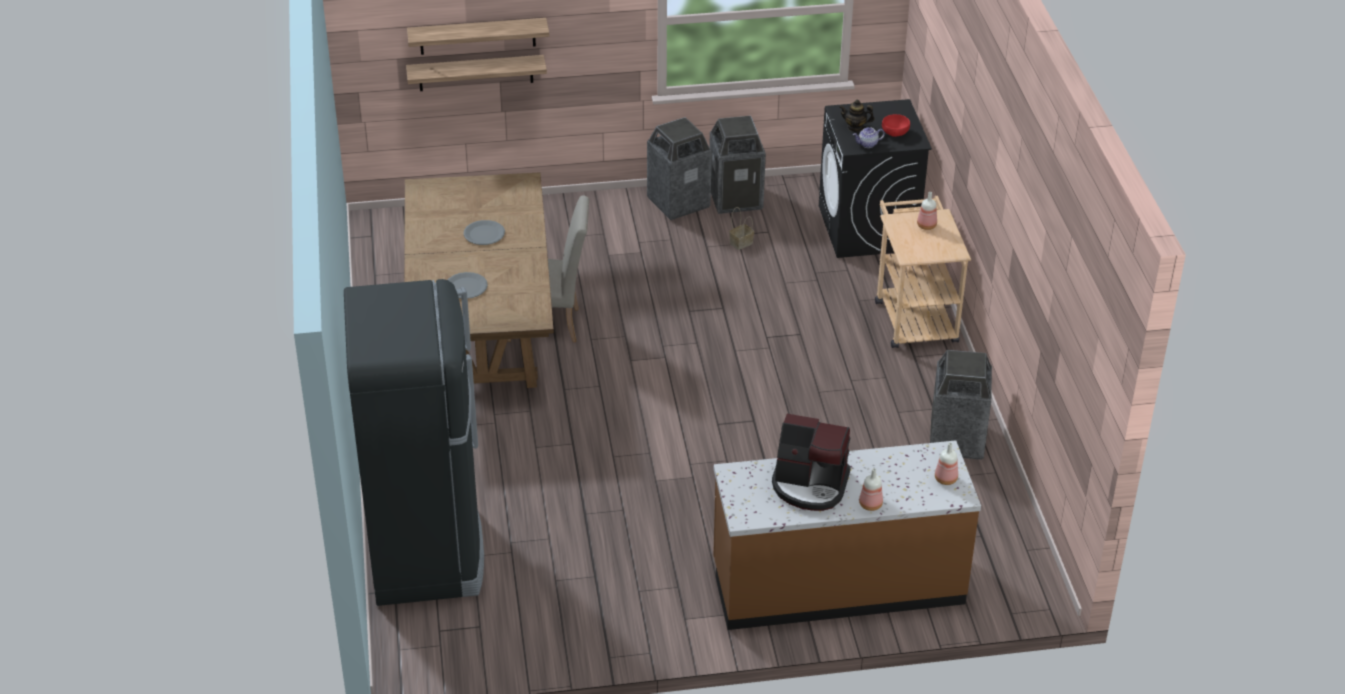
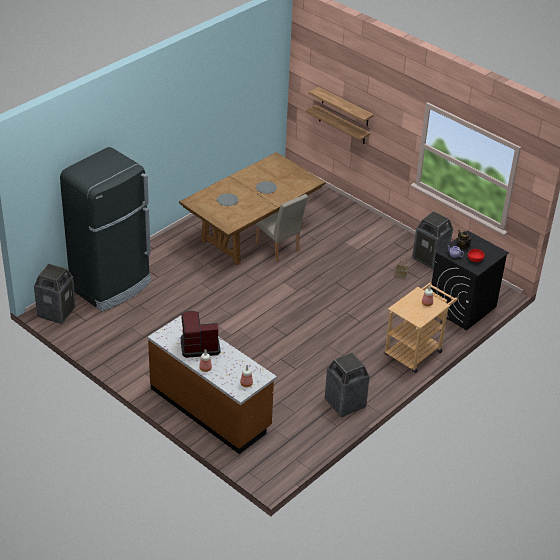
camera: 50 degrees right, 0 degrees up
(678, 202) = (405, 243): trash can -> trash can (56, 312)
(810, 485) = (199, 346): coffee machine -> coffee machine turned 105 degrees clockwise

